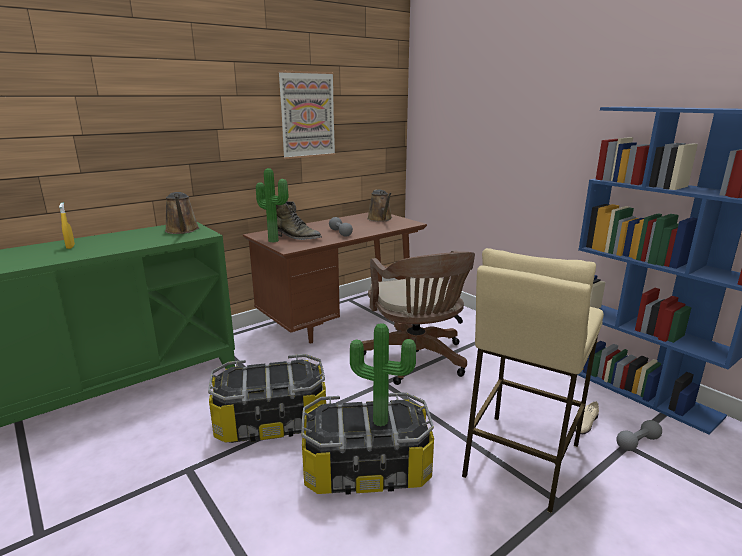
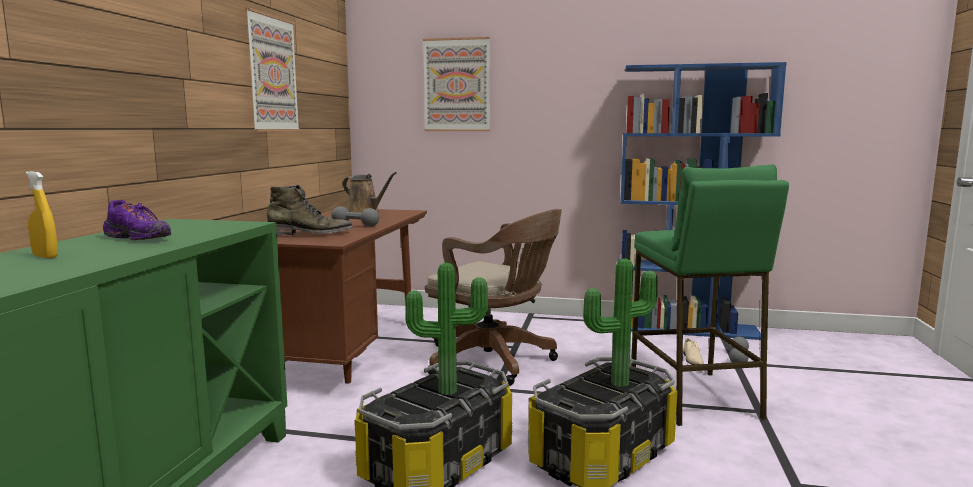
camera: 40 degrees left, 10 degrees down
(132, 239) = (138, 239): none -> purple shoe
(182, 230) = (194, 225): brown watering can -> none
(274, 240) = (291, 239): potted plant -> potted plant (447, 389)
(476, 115) = (457, 85): none -> picture
(520, 459) = (694, 397): beige stool -> green stool

